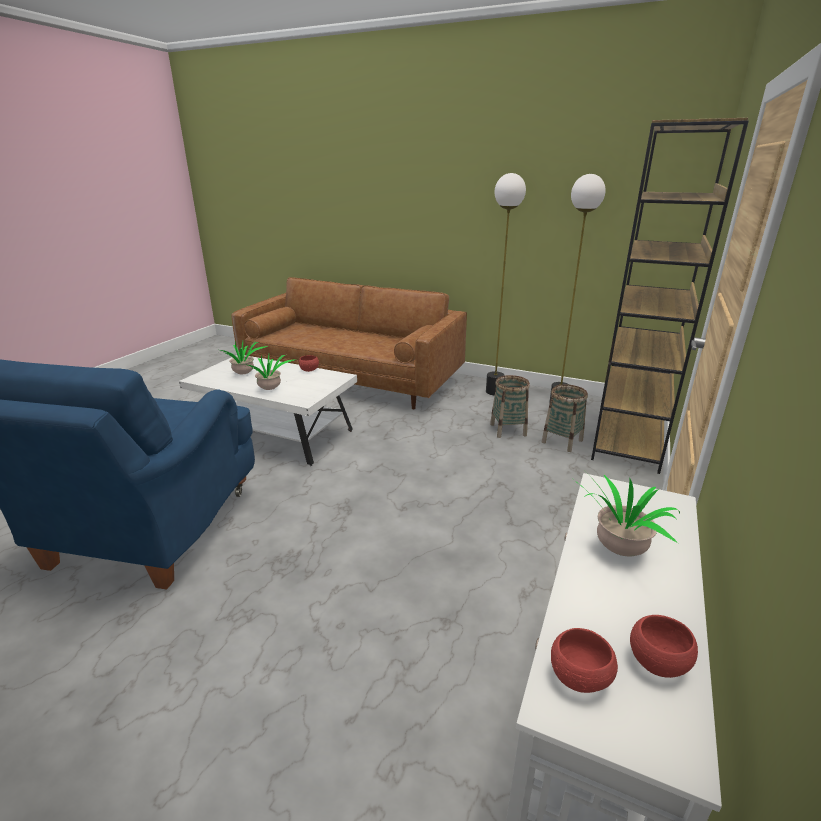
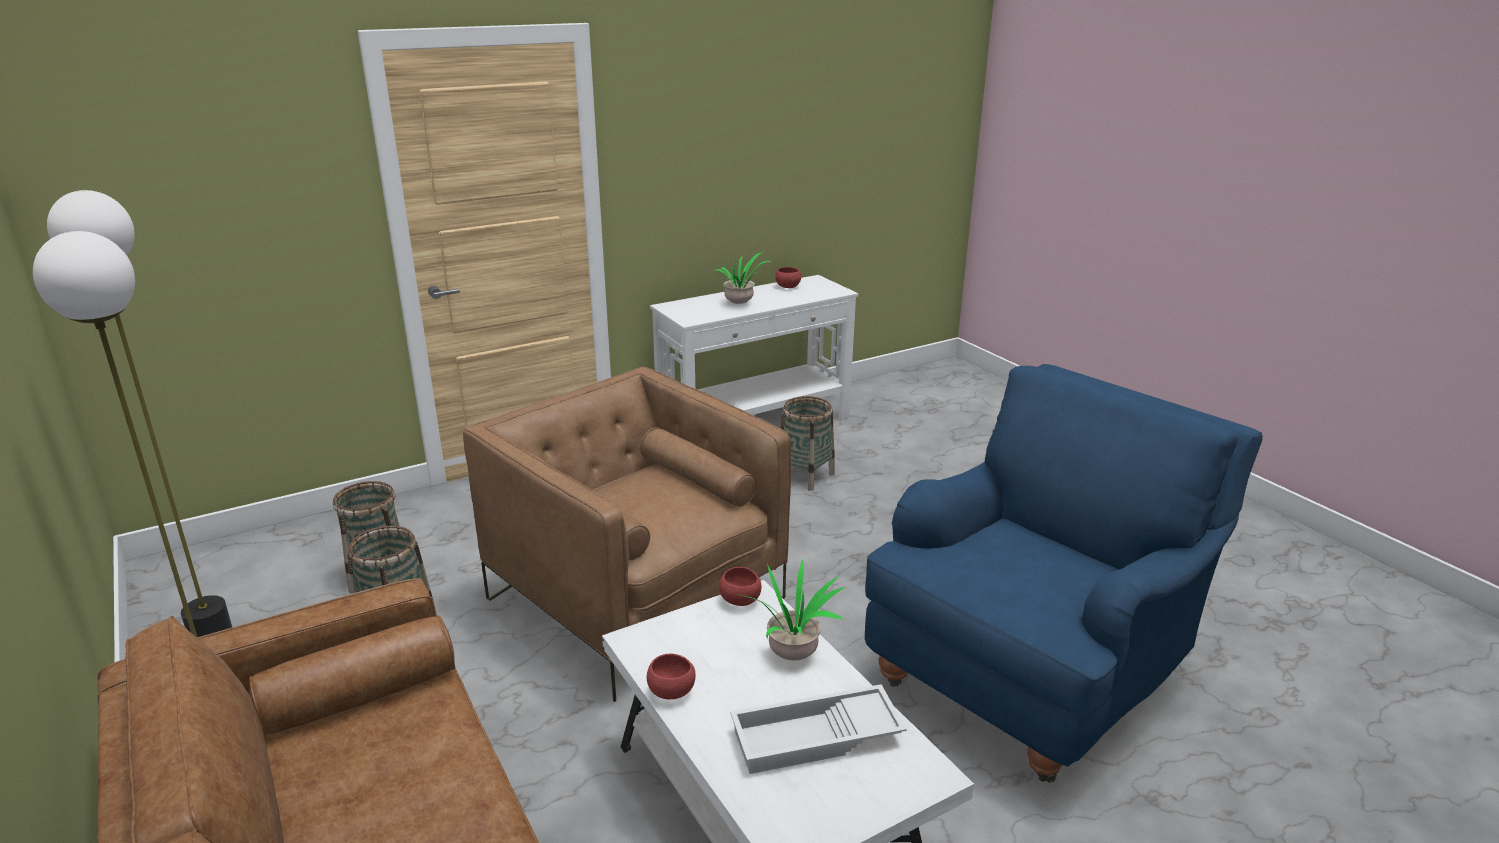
camera: 145 degrees left, 0 degrees up
(244, 374) = (815, 739): potted plant -> white tray
(424, 481) = (635, 599): none -> brown armchair
(428, 660) = (805, 476): none -> basket
(579, 677) = (822, 292): red bowl -> red bowl (740, 601)
(629, 439) = (303, 542): brown bookcase -> none

